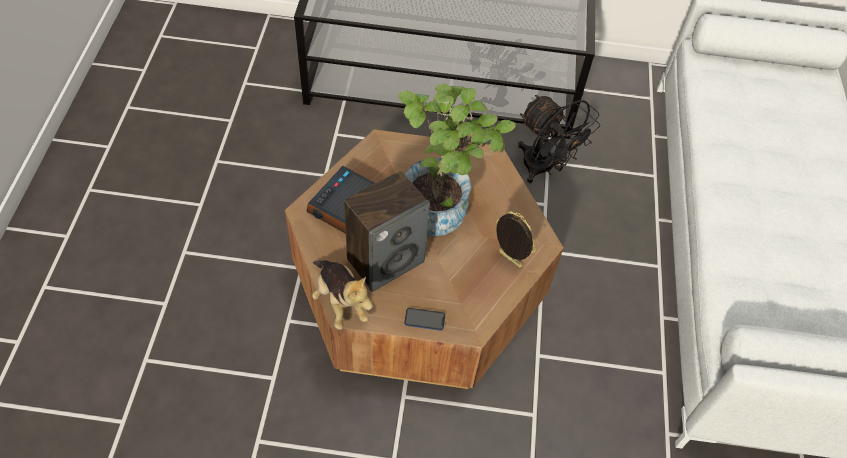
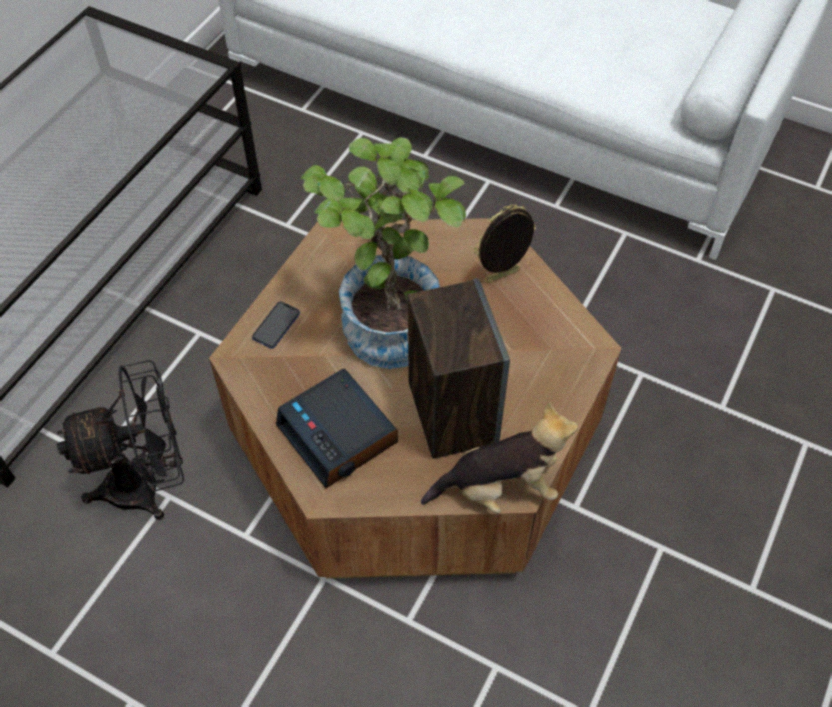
camera: 65 degrees left, 0 degrees up
(424, 319) = (562, 396): phone -> phone (276, 326)
(544, 168) = (295, 233): black fan -> black fan (148, 484)

